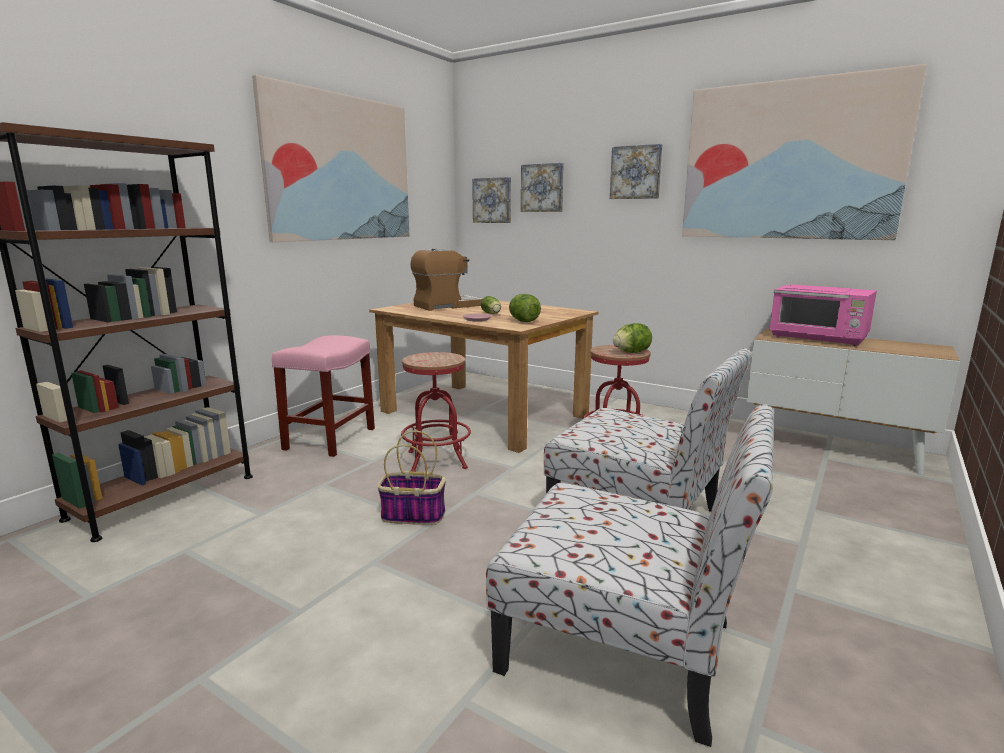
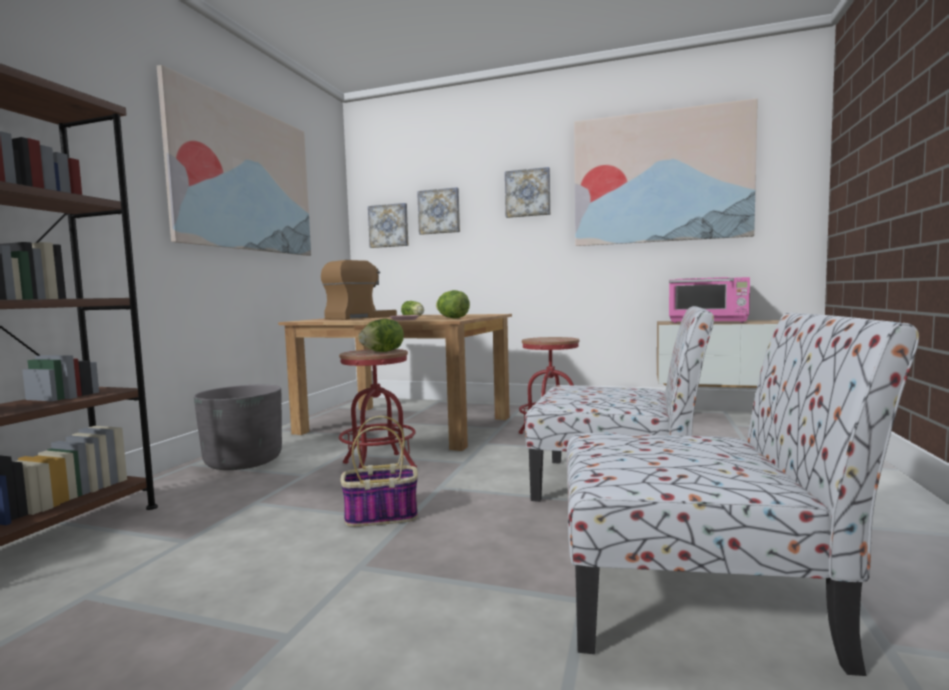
camera: 15 degrees left, 10 degrees down
(330, 438) = (243, 461): pink stool -> grey planter
(631, 352) = (562, 339): lettuce -> lettuce (382, 352)

